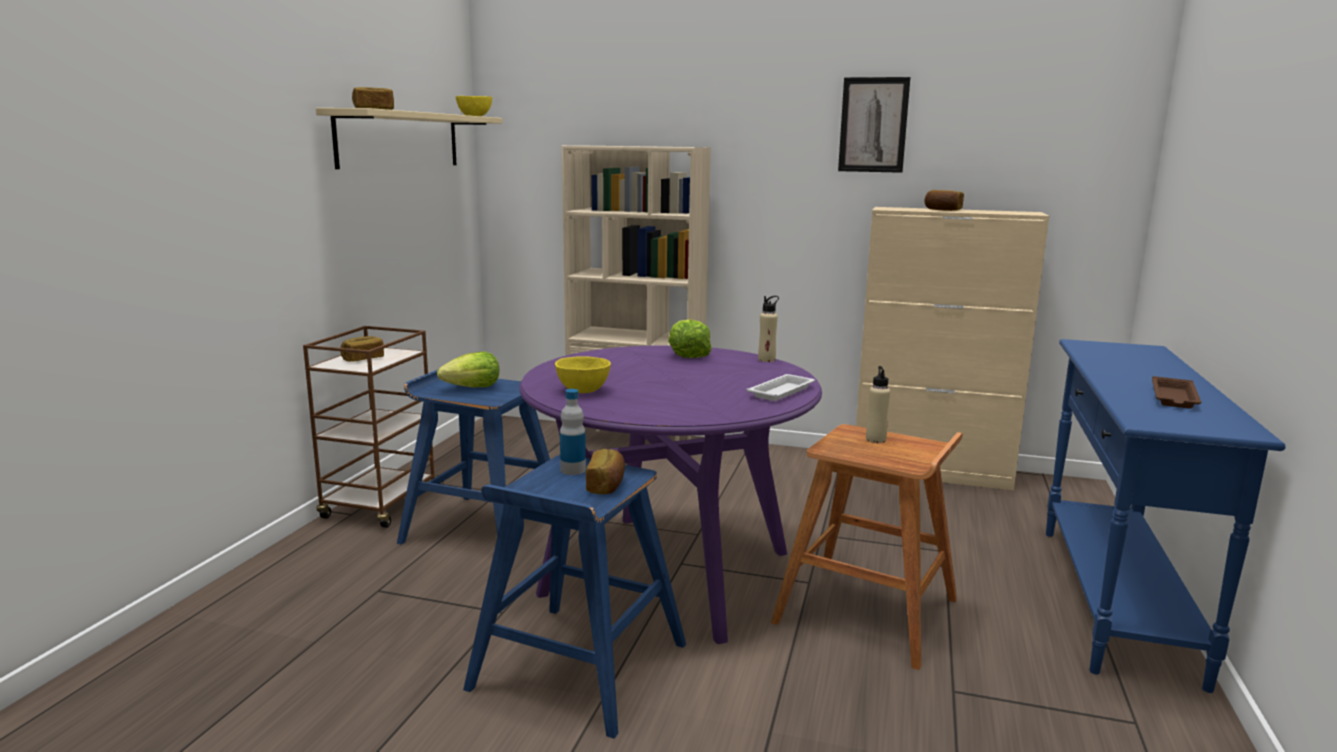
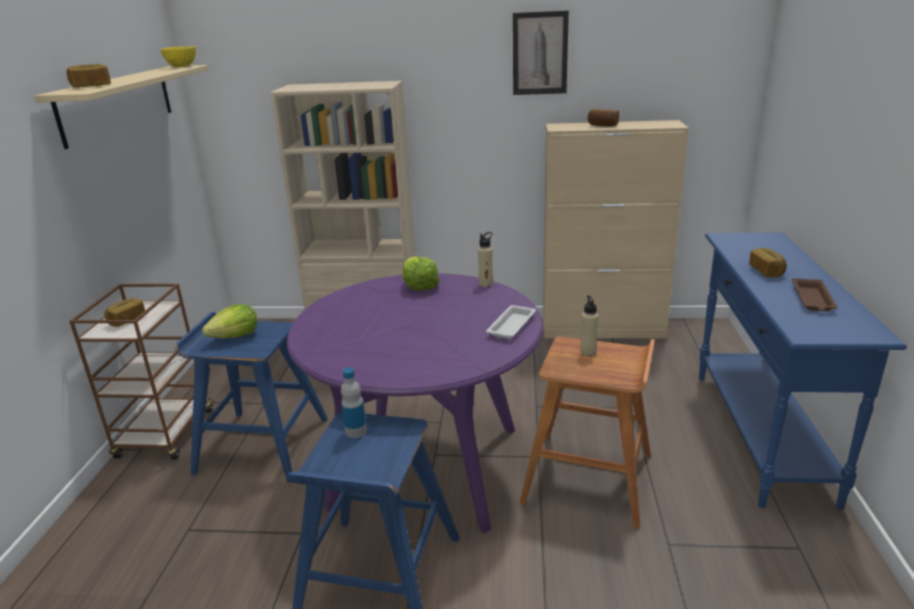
camera: 10 degrees left, 10 degrees up
(582, 391) = (346, 350): yellow bowl -> none
(607, 485) = (390, 446): bread -> bread (767, 271)

